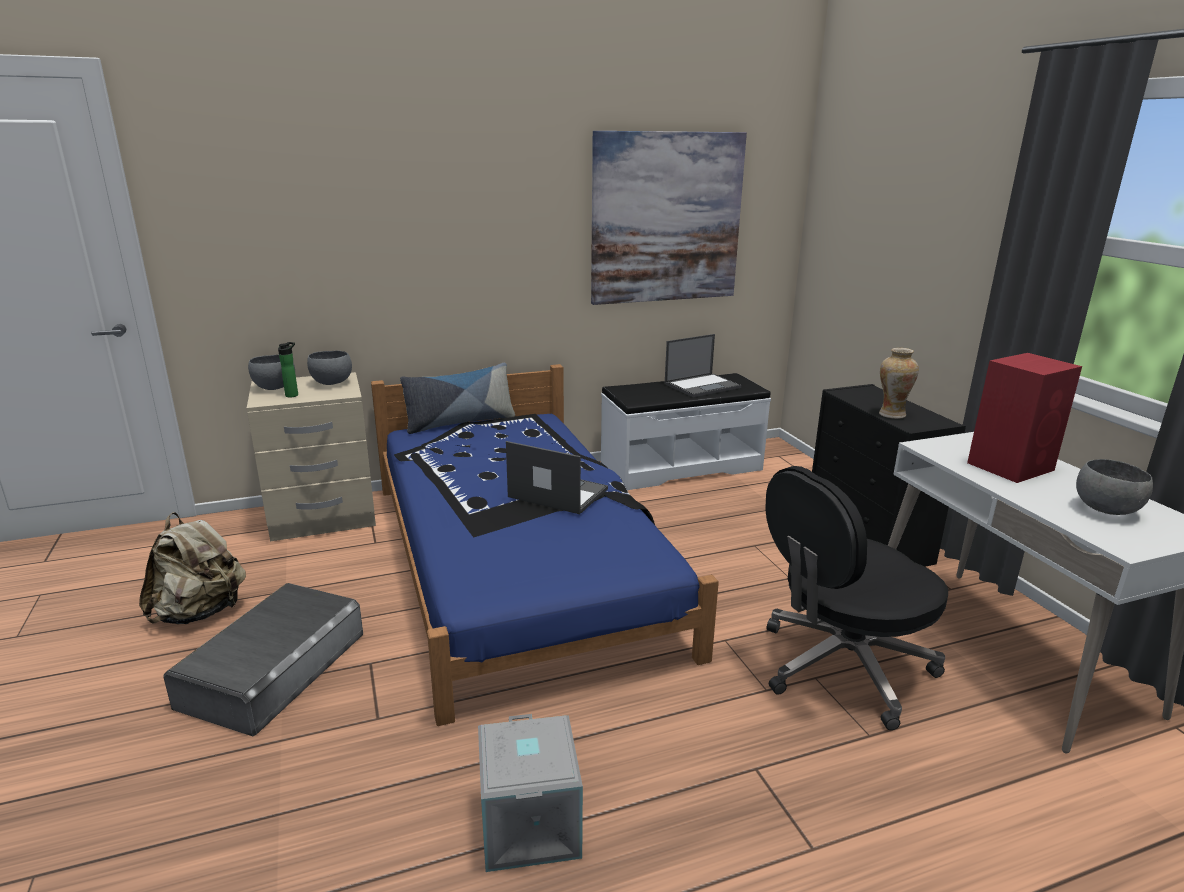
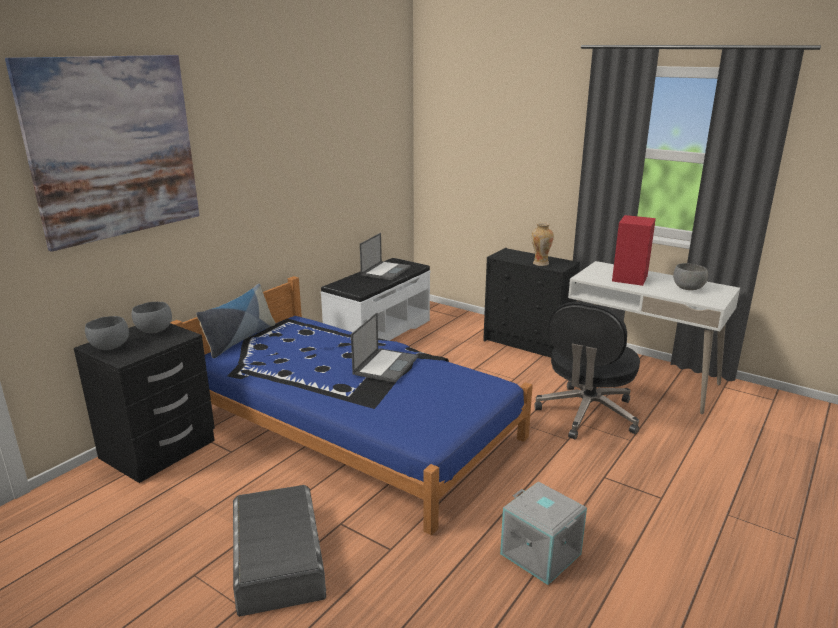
camera: 35 degrees left, 0 degrees up
(200, 612) = (158, 552): beige backpack -> none
(293, 395) = (139, 348): bottle -> none
(323, 517) = (159, 450): beige nightstand -> black nightstand
(556, 493) = (385, 365): laptop -> laptop turned 120 degrees clockwise
(666, 218) = (344, 154): picture -> picture (114, 148)

